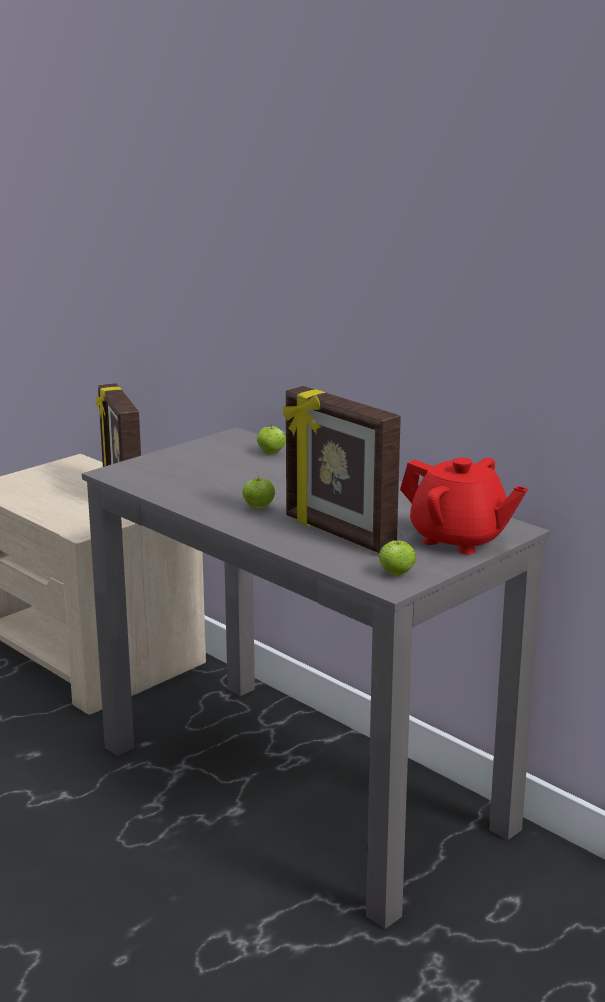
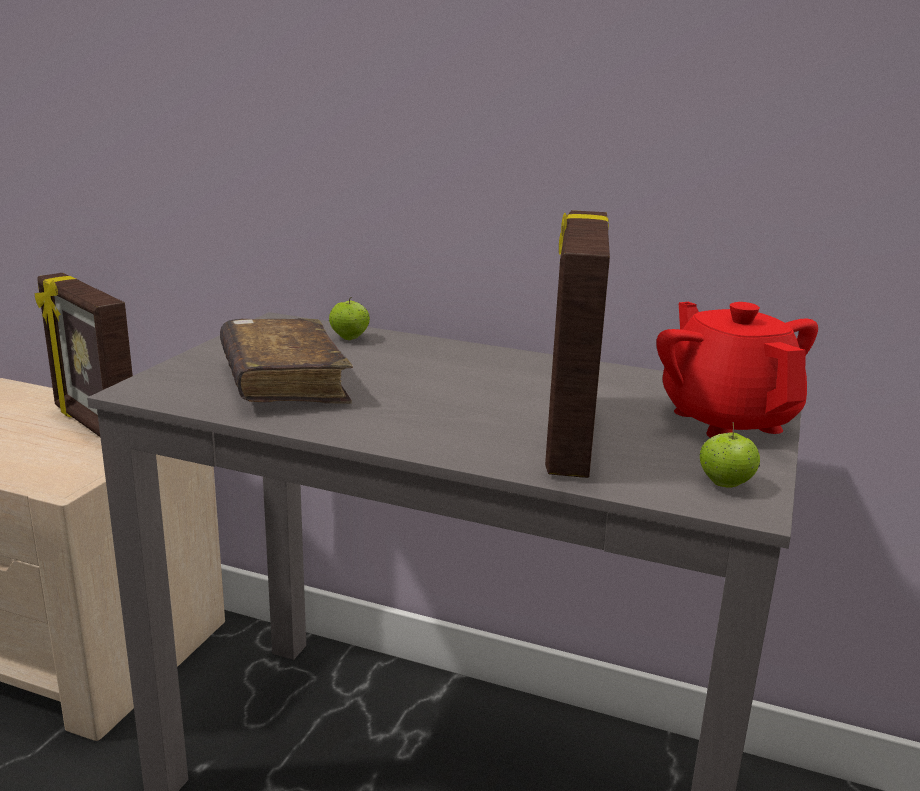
camera: 25 degrees left, 0 degrees up
(200, 478) = (283, 381): none -> brown book
(258, 507) = (414, 413): apple -> none
(338, 533) = (566, 435): picture frame -> picture frame turned 75 degrees clockwise
(459, 539) = (726, 419): red teapot -> red teapot turned 120 degrees counterclockwise

